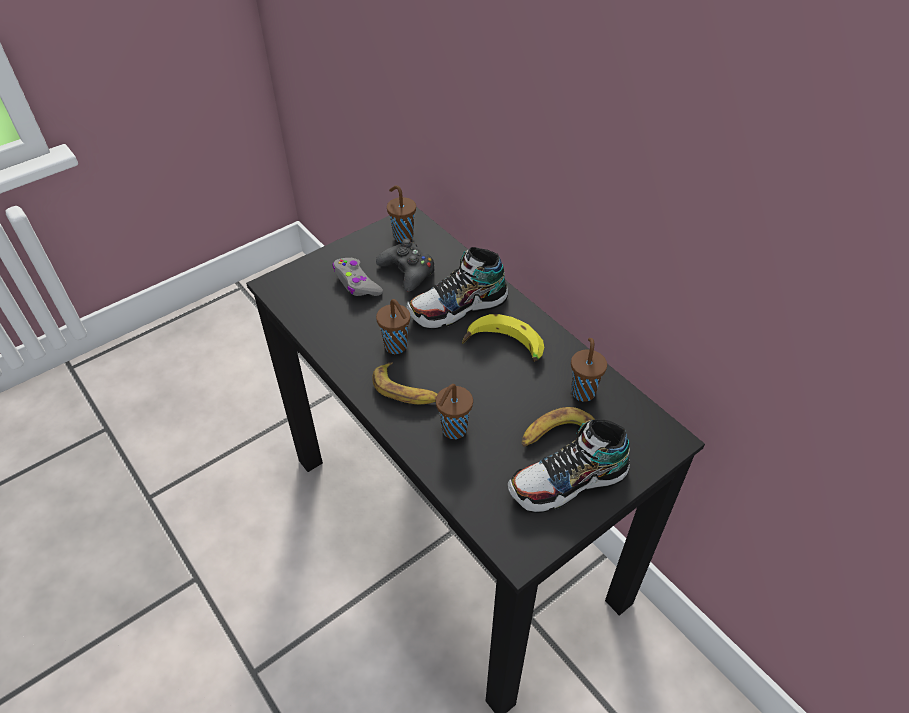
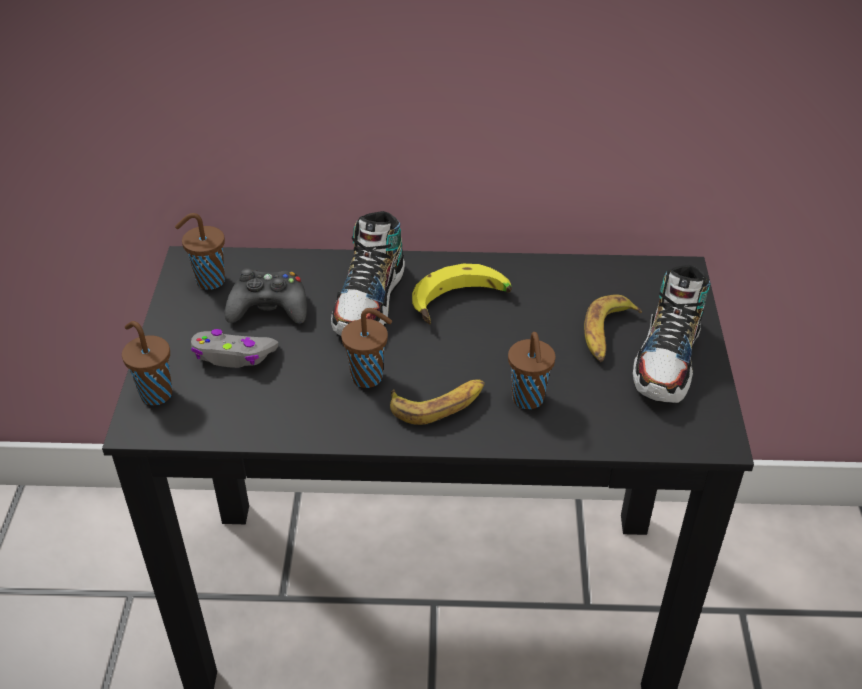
camera: 50 degrees left, 5 degrees down
(583, 391) = (573, 287): brown cup -> brown cup (155, 393)

